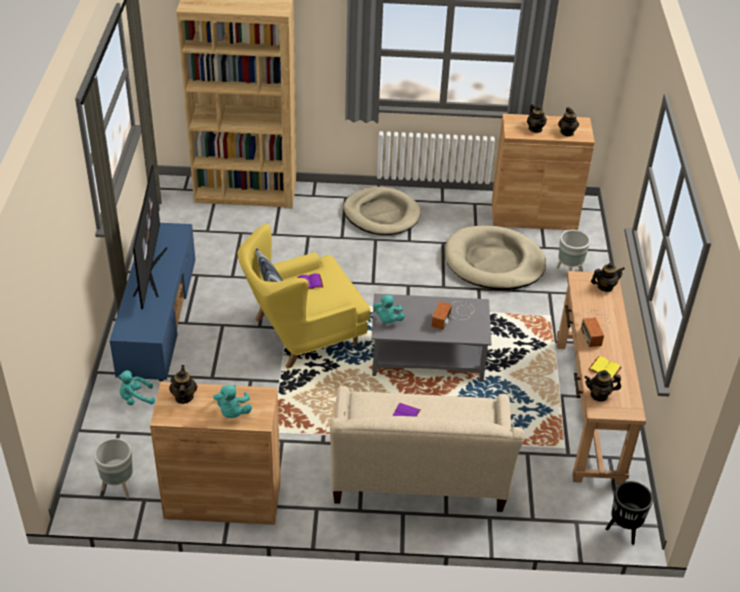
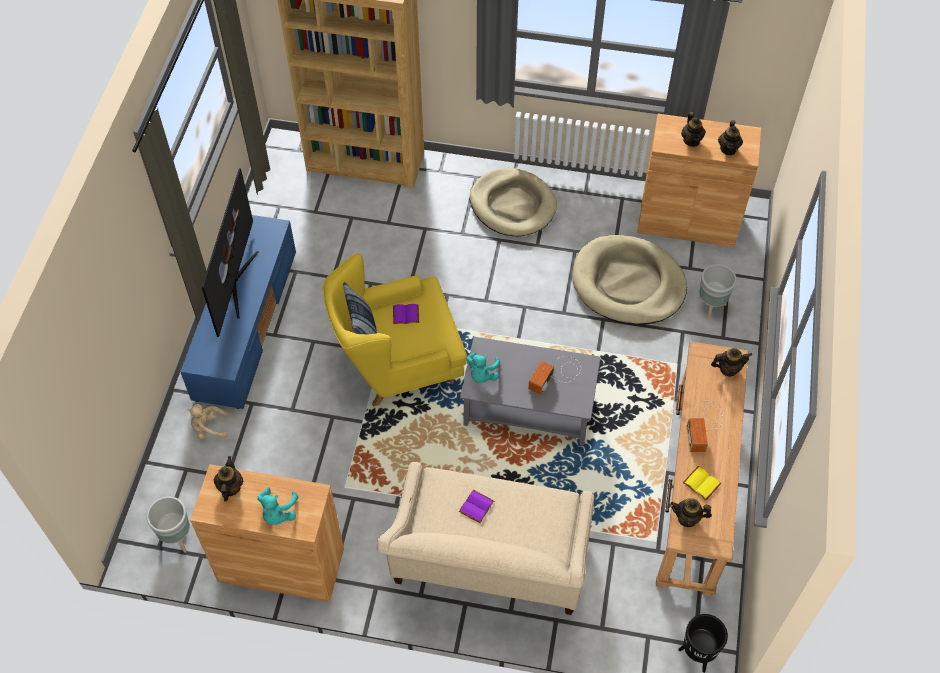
camera: 10 degrees right, 15 degrees up
(136, 398) = (209, 428): turquoise plush toy -> beige plush toy

